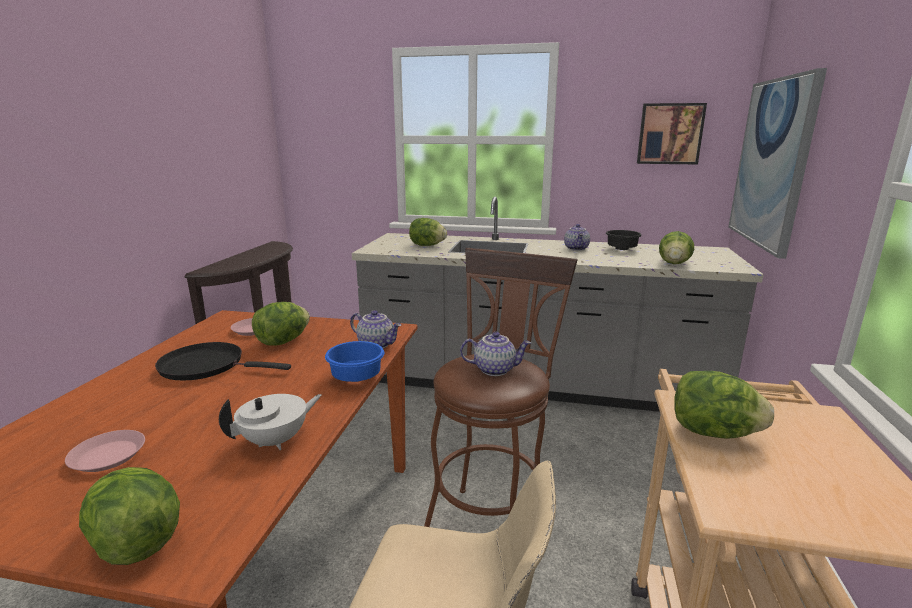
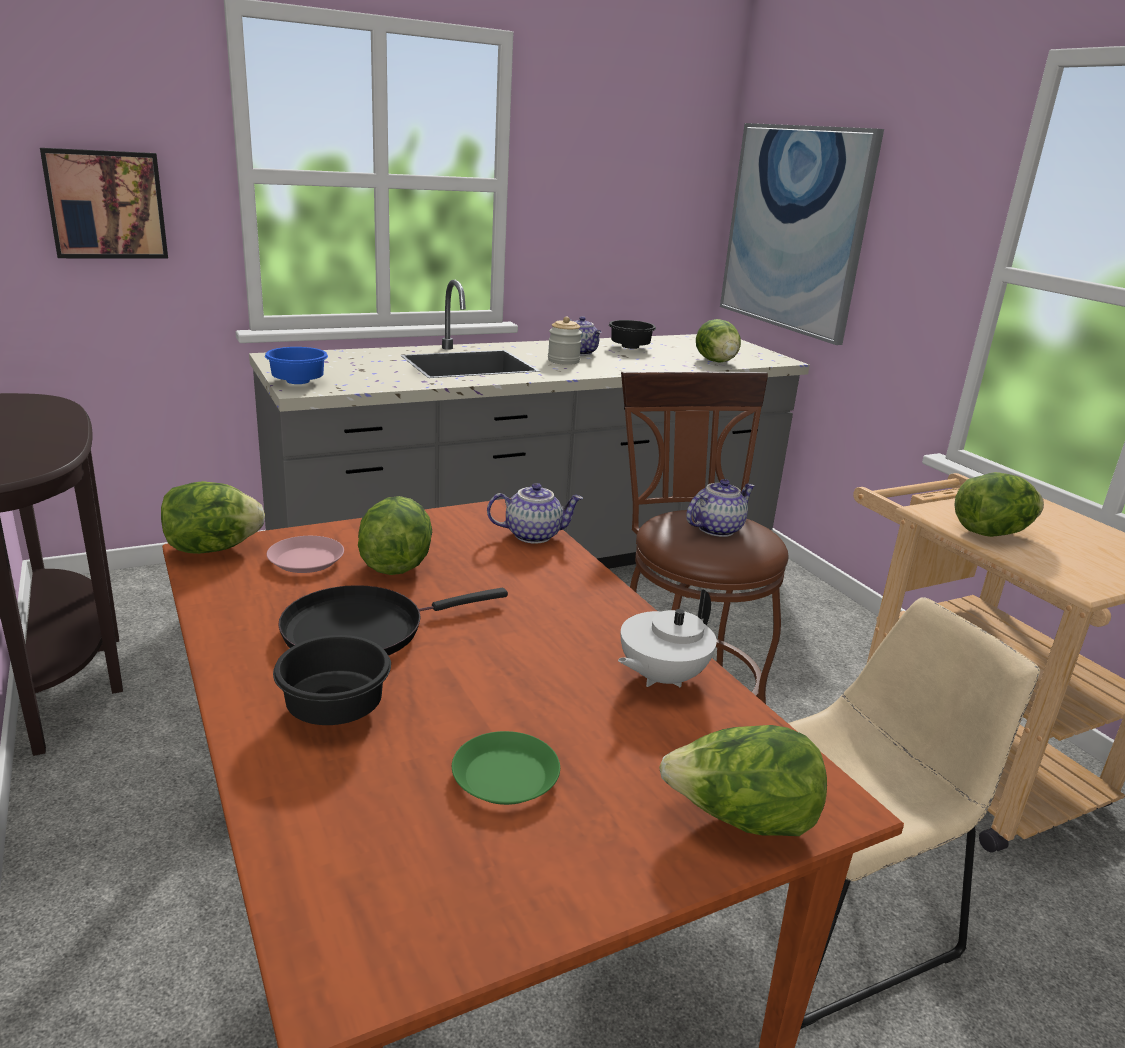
camera: 40 degrees left, 5 degrees up
(108, 456) = (505, 776): pink plate -> green plate
(125, 395) = (332, 708): none -> black bowl
(276, 441) = (660, 677): white teapot -> white teapot turned 150 degrees counterclockwise
(357, 377) = (594, 580): blue bowl -> blue bowl (298, 382)
(427, 245) = (374, 370): lettuce -> lettuce (212, 549)
(553, 252) = (563, 361): none -> jar
(669, 134) = (651, 182): picture -> picture (106, 204)

